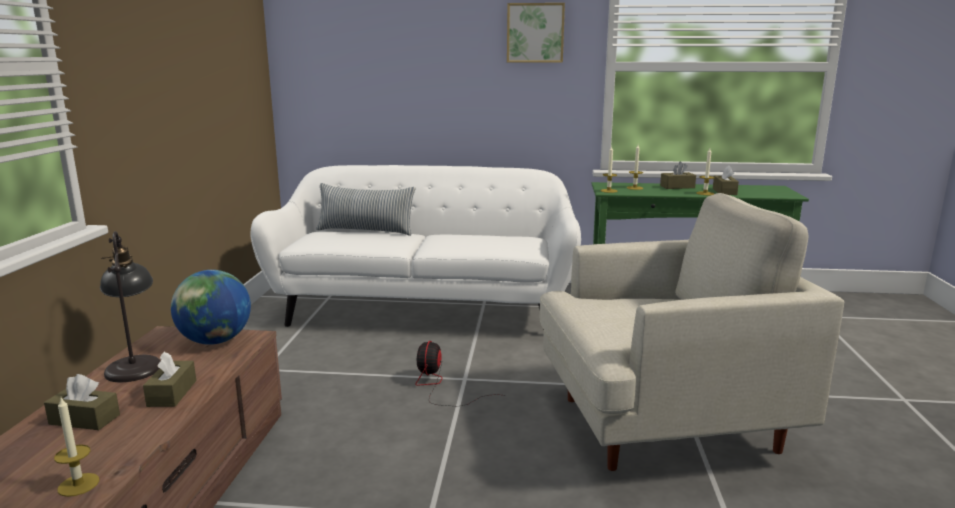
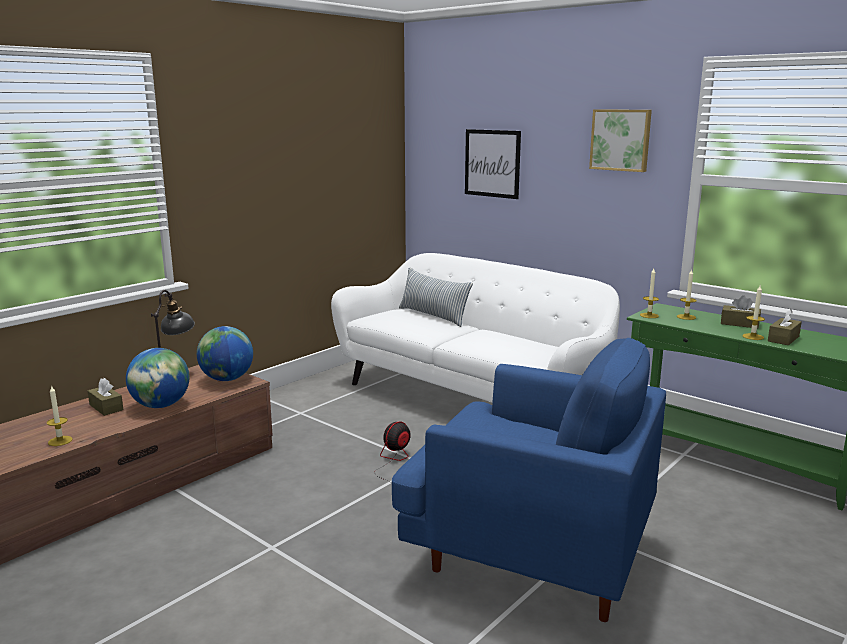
camera: 35 degrees right, 0 degrees up
(172, 393) = (161, 405): brown tissue box -> globe
(390, 63) = (492, 163): none -> picture
(660, 426) = (527, 556): beige armchair -> blue armchair

